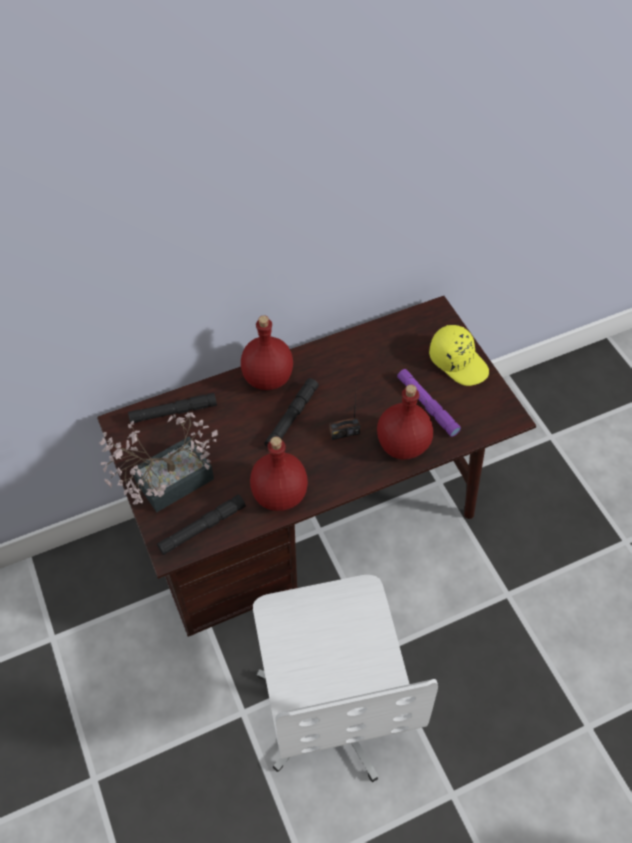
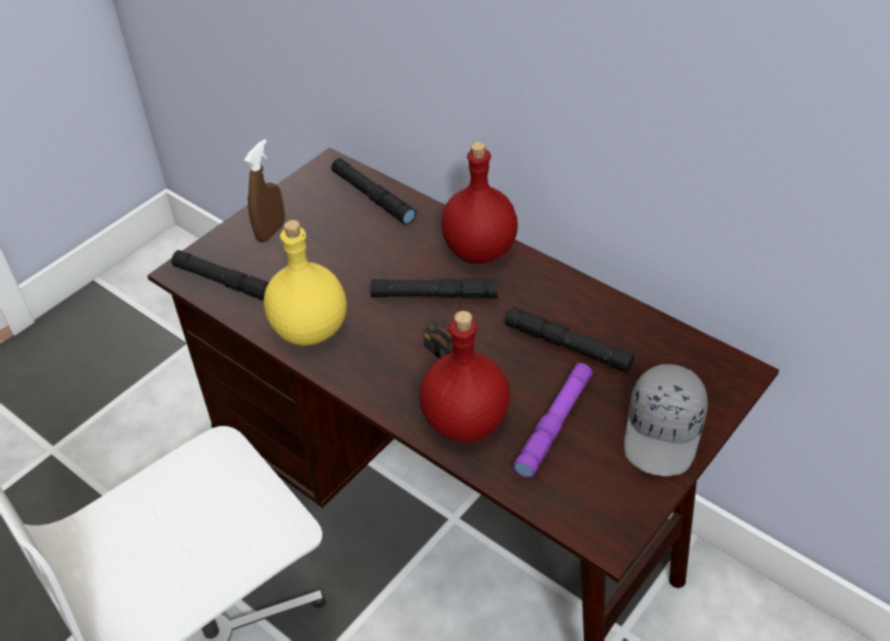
camera: 65 degrees right, 10 degrees down
(166, 484) = (271, 231): potted plant -> brown spray bottle
(280, 493) = (311, 329): red bottle -> yellow bottle
(374, 372) = (568, 346): none -> black flashlight
(458, 362) = (664, 432): yellow cap -> grey cap

